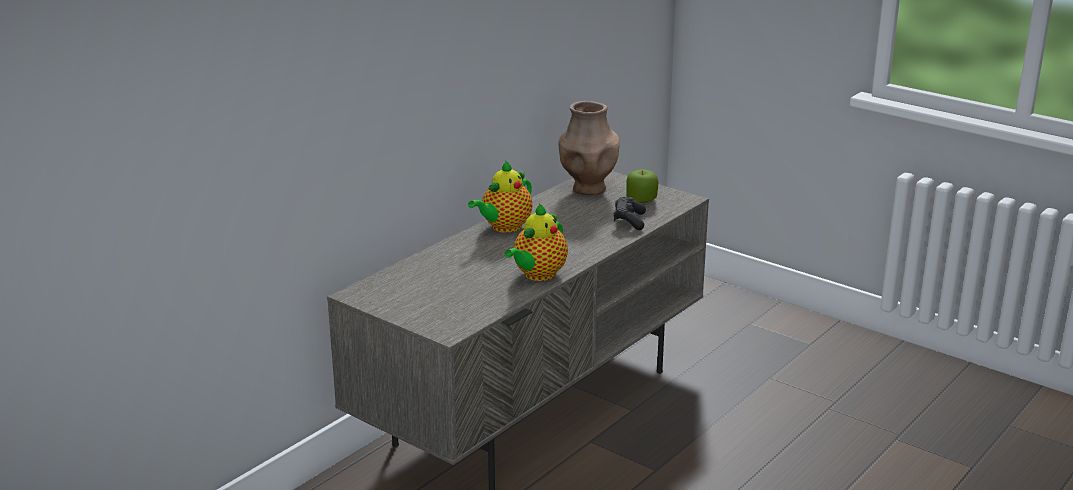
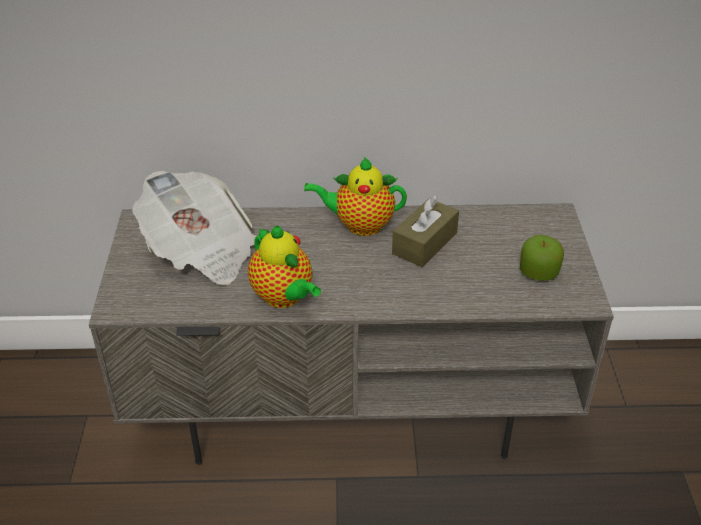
camera: 50 degrees right, 15 degrees up
(436, 284) = (201, 251): none -> newspaper
(537, 275) = (284, 298): teapot -> teapot turned 120 degrees counterclockwise
(558, 217) = (424, 243): none -> brown tissue box
(588, 189) = (512, 227): brown vase -> none
(629, 221) = (477, 291): black game controller -> none

